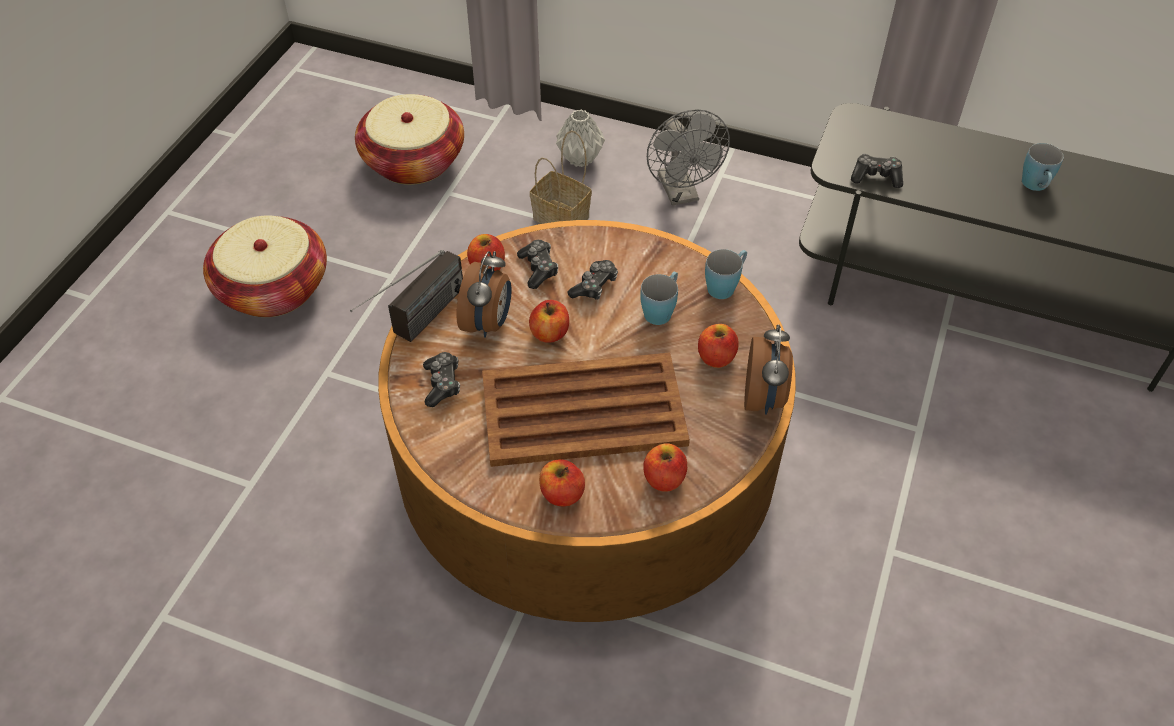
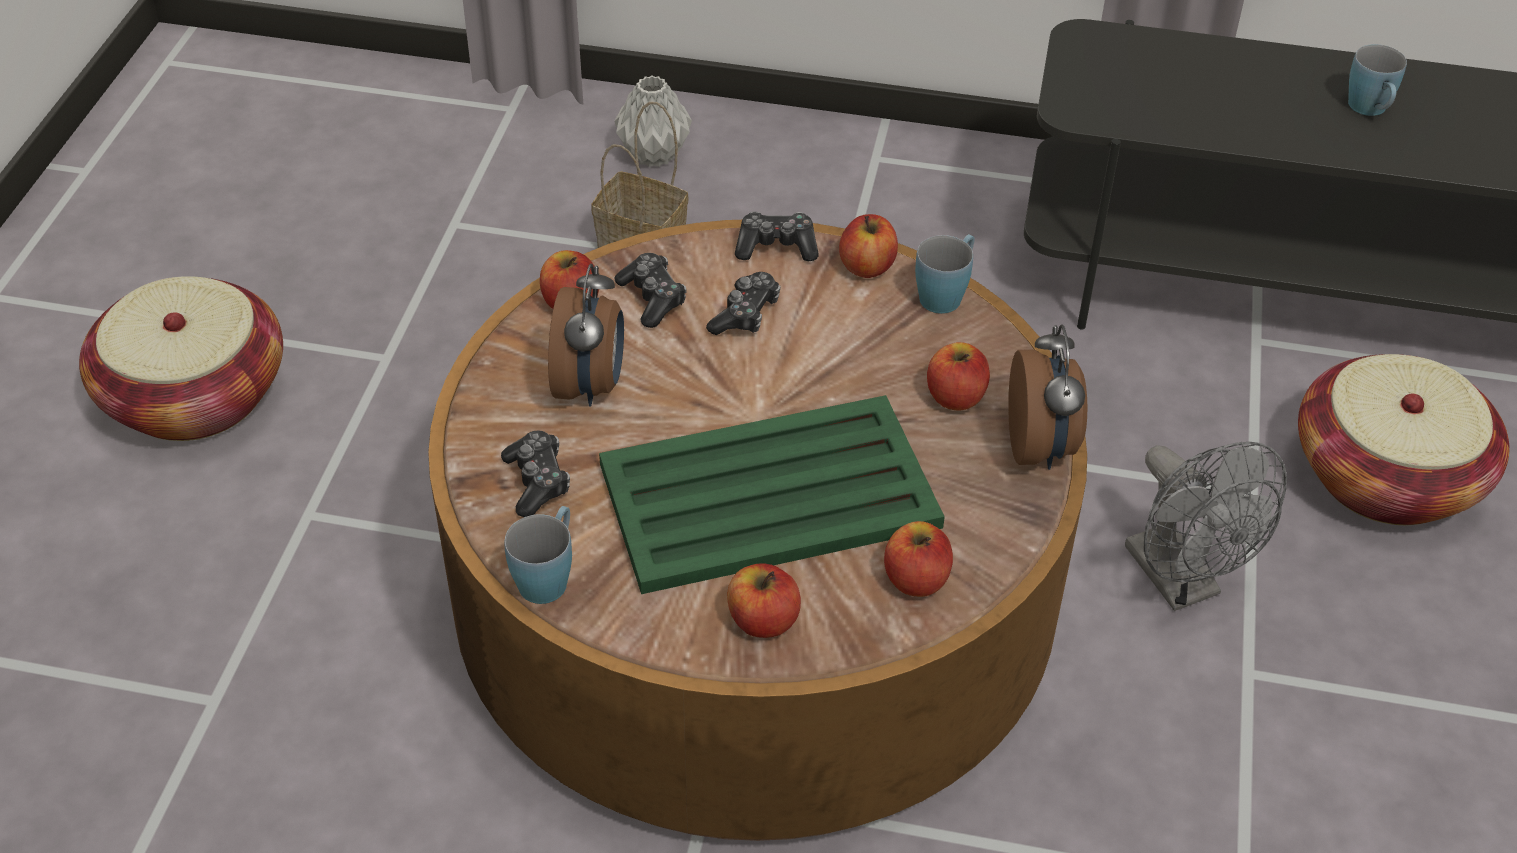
camera: 10 degrees left, 5 degrees down
(413, 161) = (389, 183): basket -> basket (1385, 476)
(416, 326) = (477, 401): radio -> none
(550, 333) = (691, 389): apple -> apple (867, 266)
(581, 410) = (765, 496): brown tray -> green tray
(661, 310) = (856, 338): blue mug -> blue mug (548, 575)
(681, 193) = (821, 191): grey fan -> grey fan (1181, 583)
(876, 177) = (1137, 118): game controller -> game controller (776, 247)

